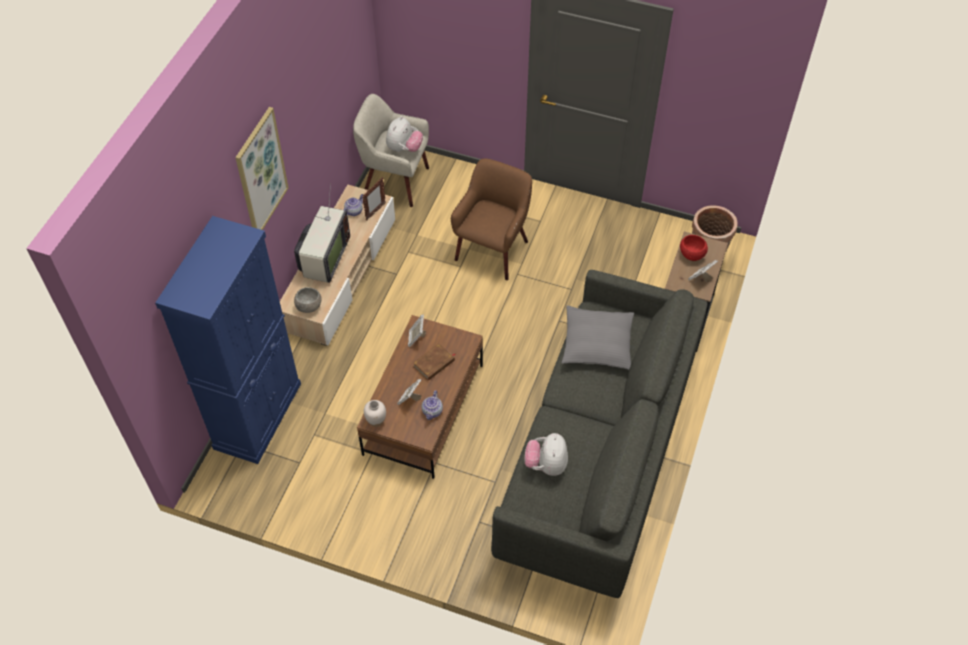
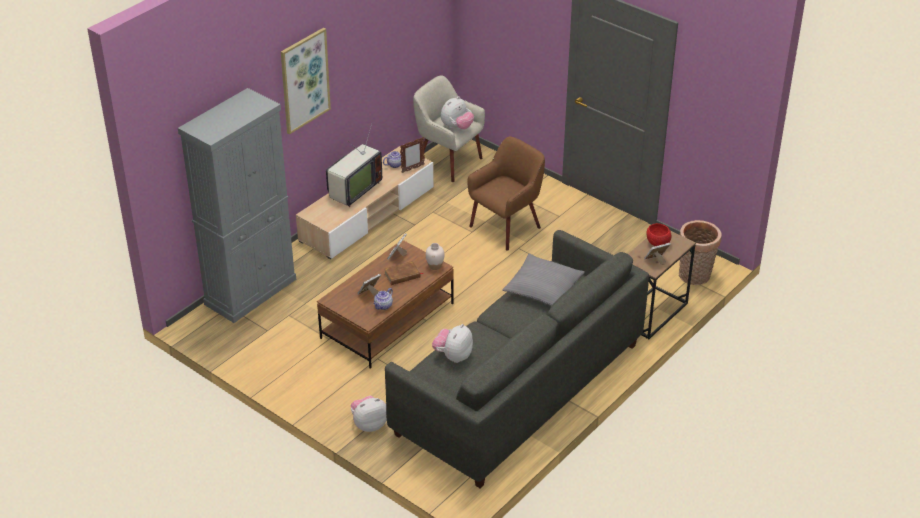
camera: 20 degrees right, 15 degrees down
(258, 415) = (251, 291): blue cabinet -> grey cabinet
(308, 307) = (323, 219): grey bowl -> none
(376, 421) = (334, 301): white vase -> white vase (435, 266)
(465, 553) = (369, 424): none -> plush toy

